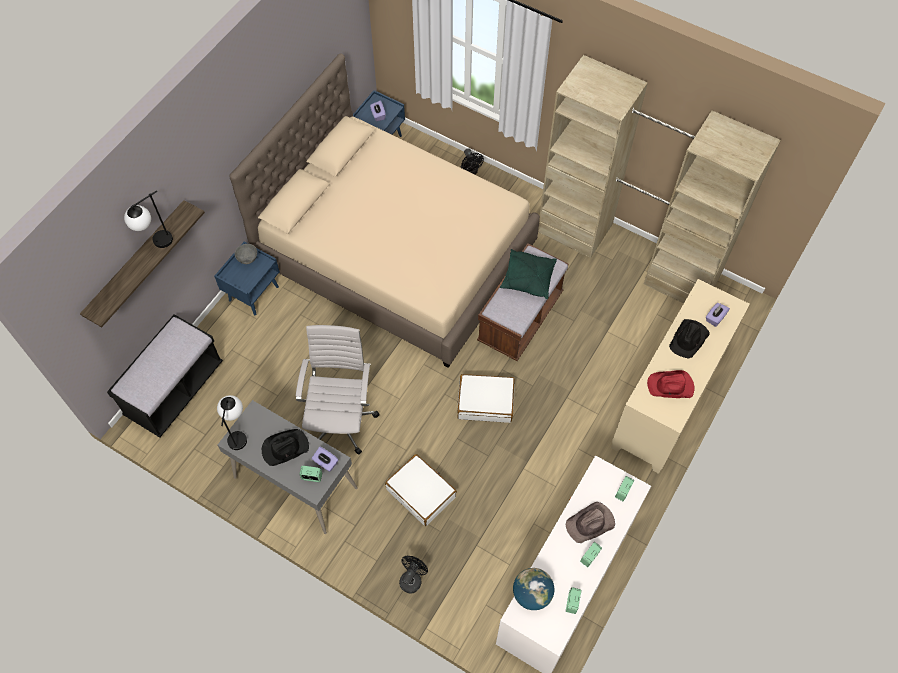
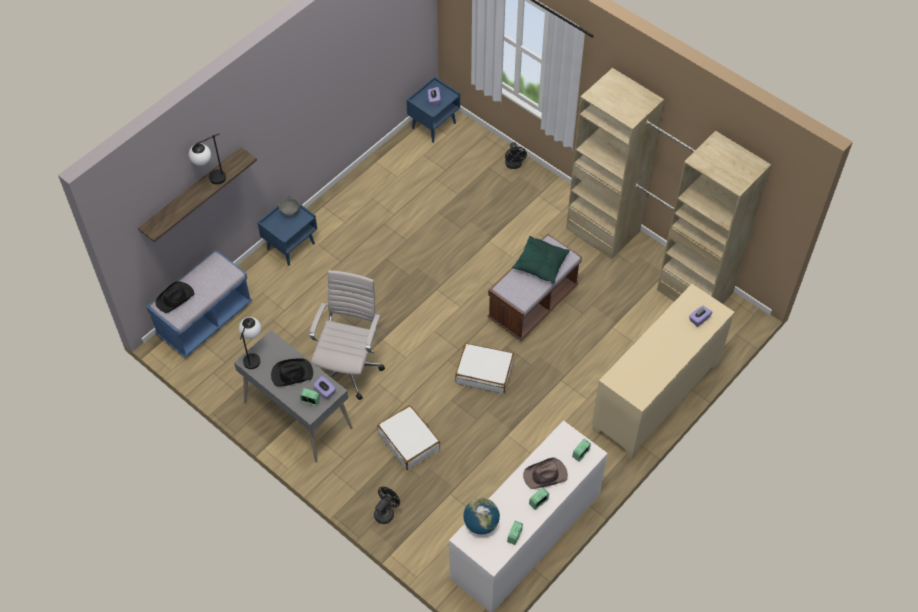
camera: 10 degrees right, 5 degrees down
(175, 390) = (205, 320): black bench -> blue bench
(396, 253) = (429, 229): beige bed -> none
(671, 386) = (643, 371): red hat -> none
(689, 339) = (670, 334): black hat -> black hat (175, 298)

